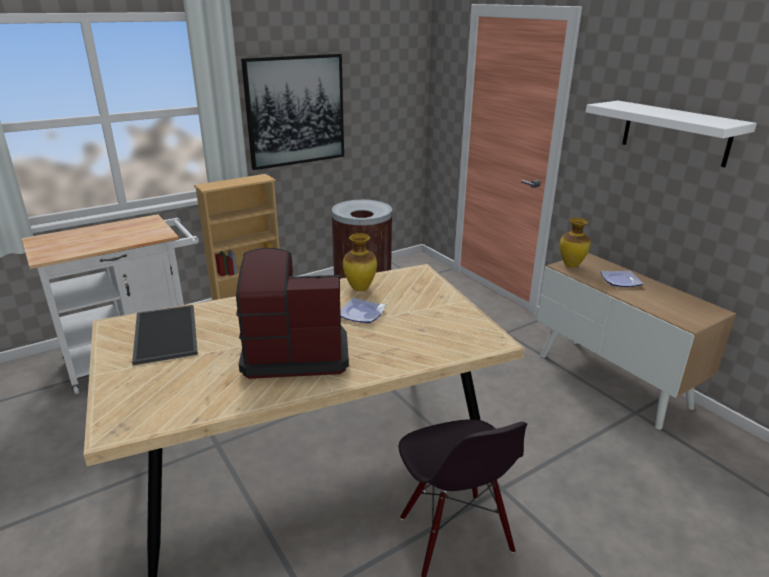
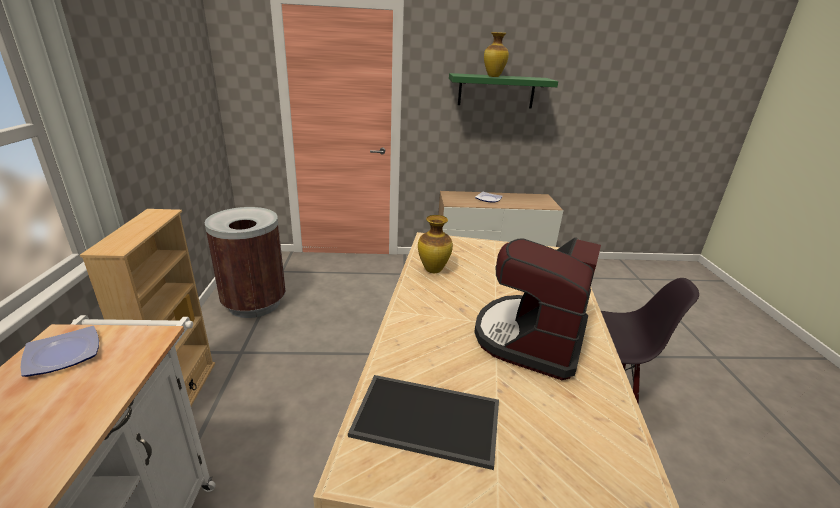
camera: 60 degrees left, 0 degrees up
(295, 111) = (132, 118): picture -> none
(361, 313) = (481, 284): plate -> plate (61, 354)
(571, 265) = (452, 200): vase -> vase (493, 76)
(675, 133) = (496, 91): white shelf -> green shelf

